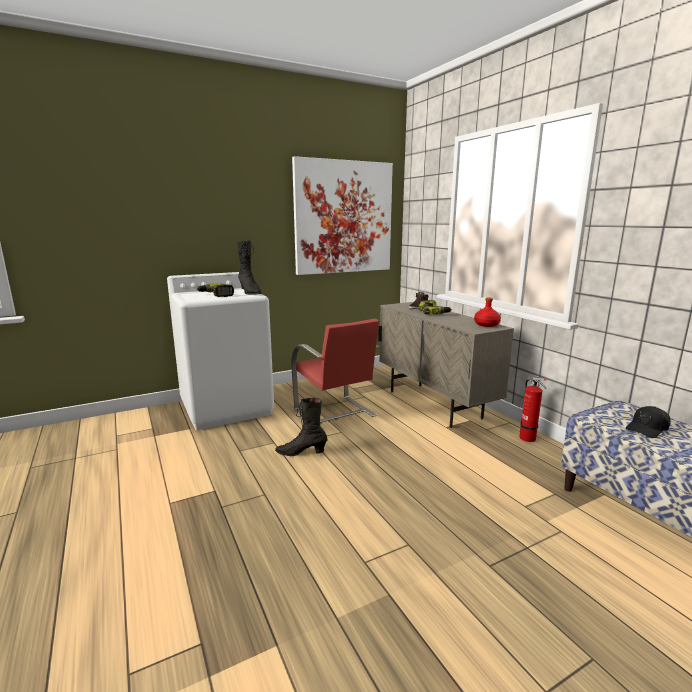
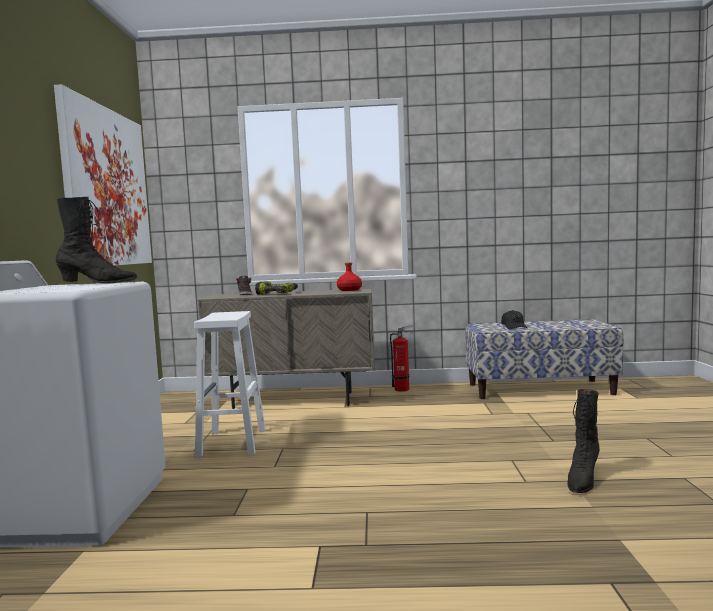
camera: 60 degrees left, 10 degrees down
(216, 295) = (65, 287): power drill -> none
(301, 452) = (298, 476): black boot -> black boot (582, 480)
(335, 413) = (232, 443): red chair -> white stool

